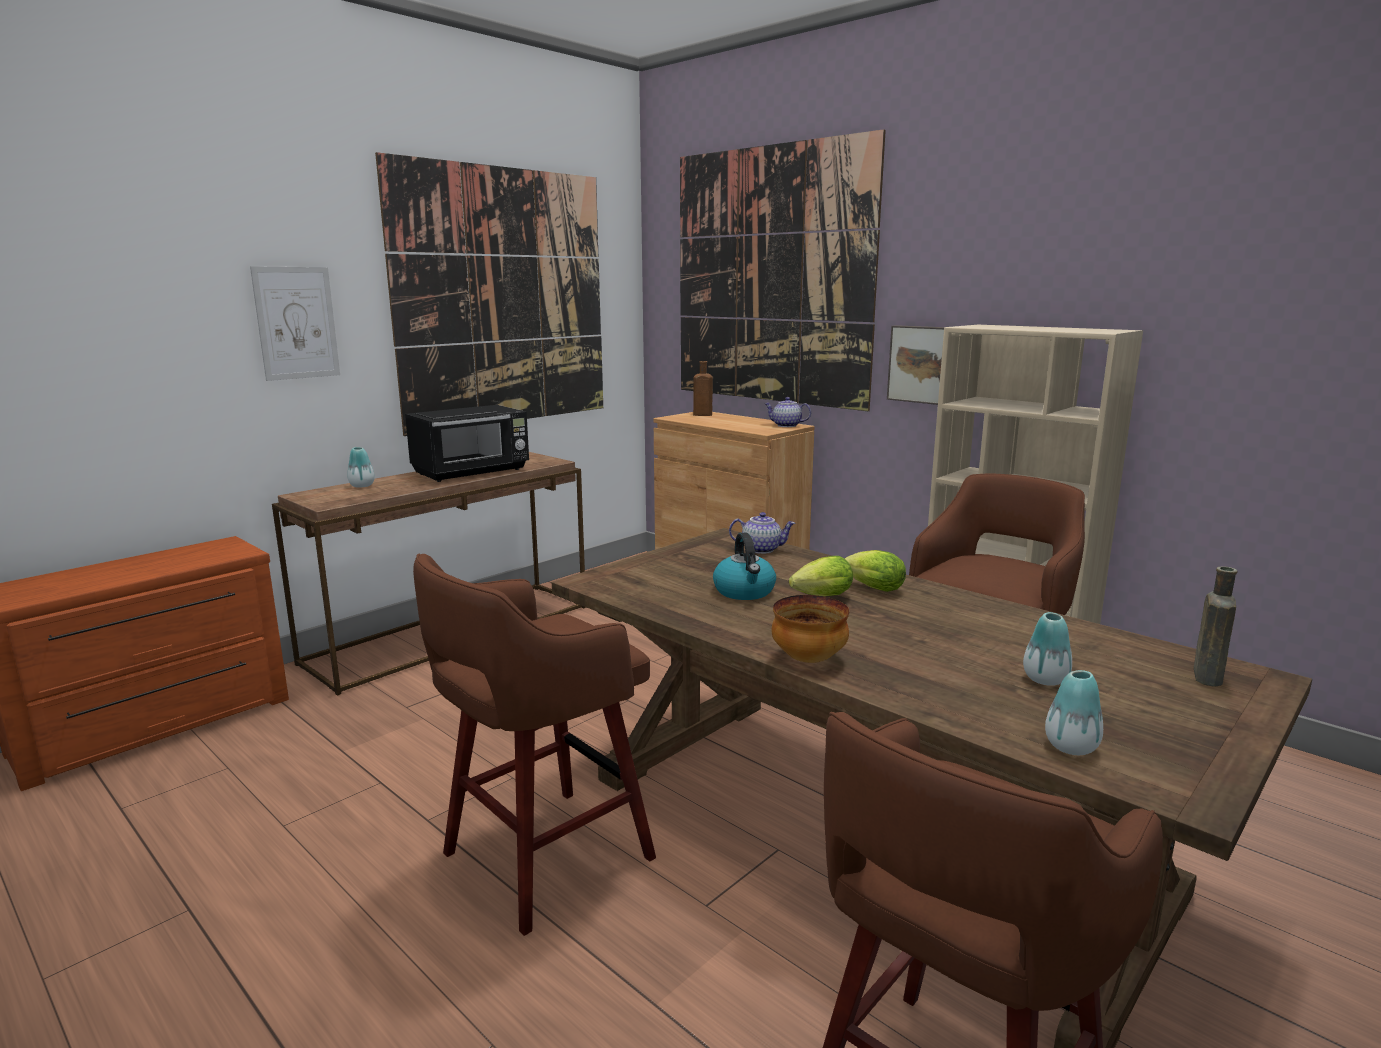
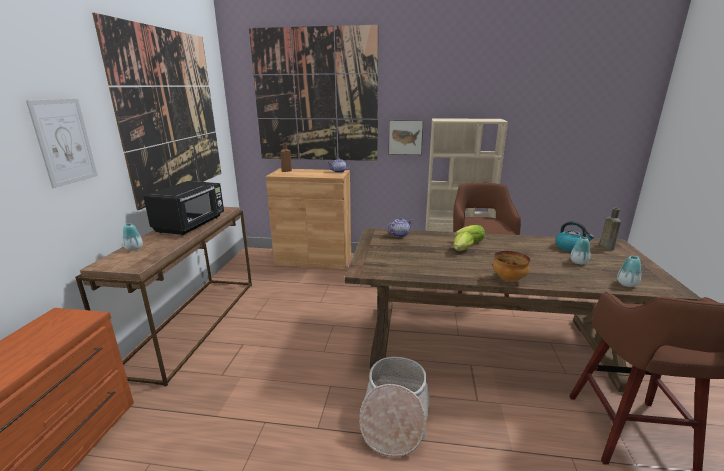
camera: 35 degrees left, 5 degrees up
(542, 859) = (394, 417): brown stool -> basket
(745, 591) = (432, 256): kettle -> kettle (570, 247)

